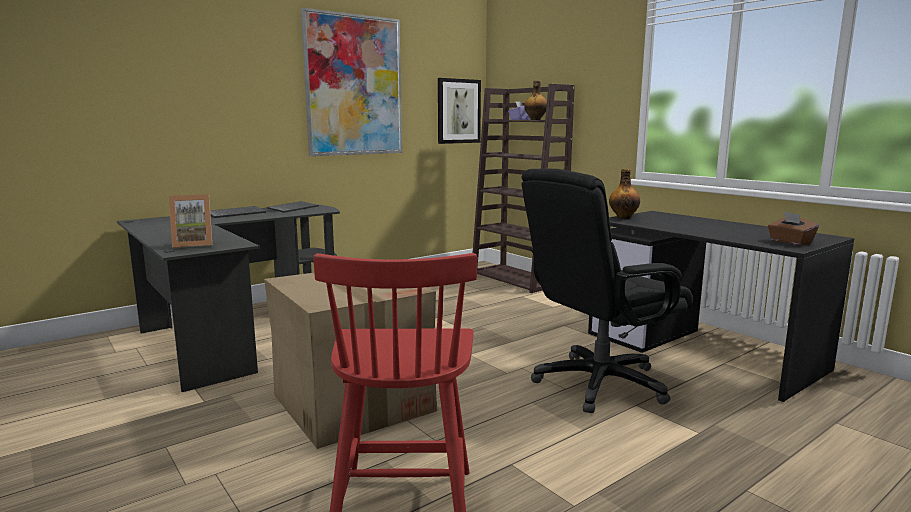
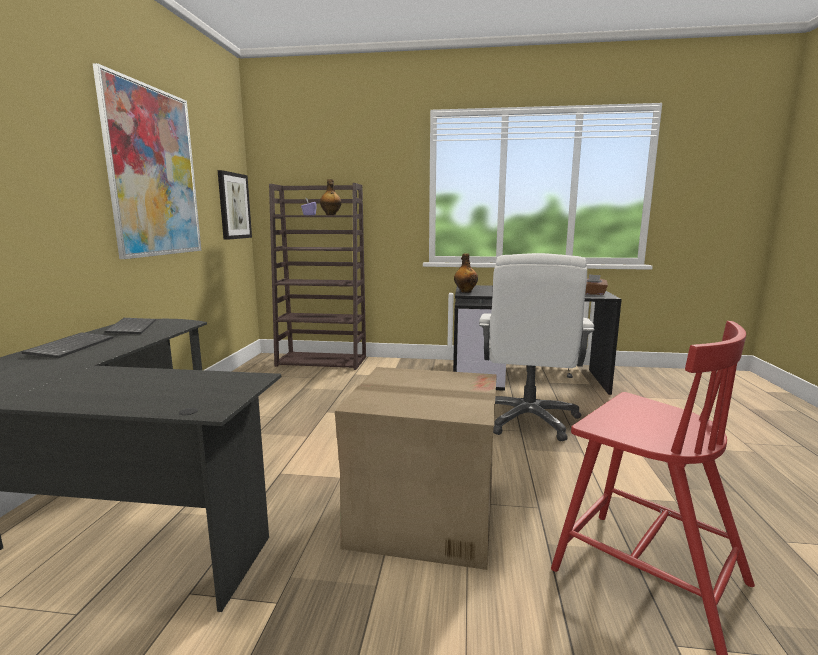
camera: 45 degrees left, 0 degrees up
(193, 244) = (191, 394): picture frame -> none
(599, 384) = (528, 419): black office chair -> white office chair

